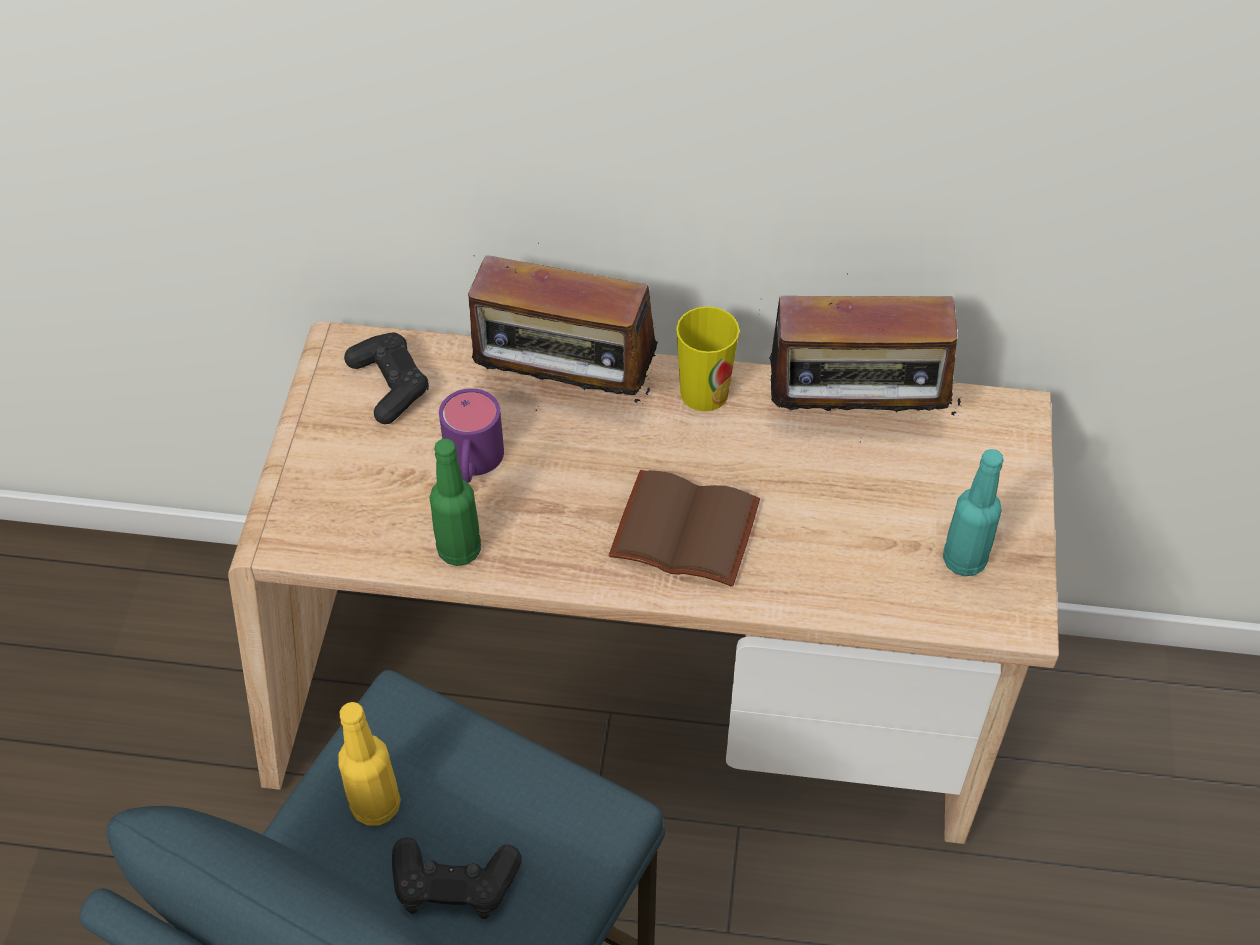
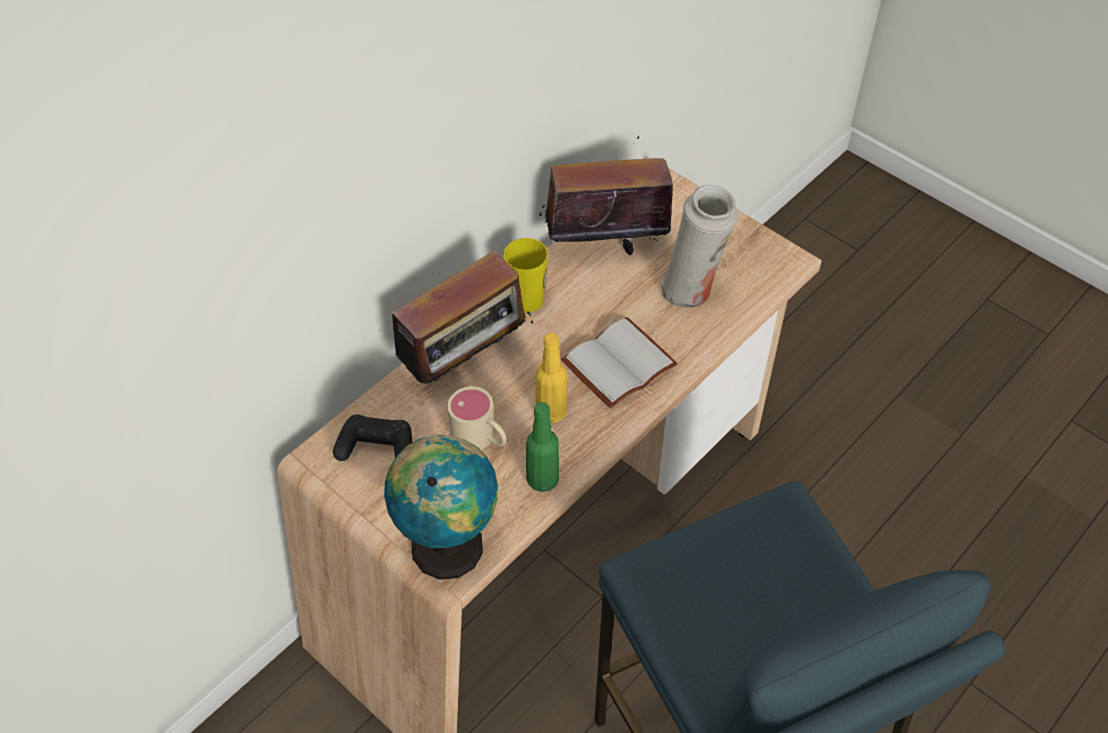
camera: 55 degrees left, 0 degrees up
(314, 513) = (447, 542): none -> globe
(376, 806) = (707, 615): yellow bottle -> yellow bottle (551, 412)
(454, 884) = (788, 601): black game controller -> none
(472, 464) = (481, 438): purple mug -> beige mug
(688, 528) = (618, 361): brown book -> white book
(855, 418) = (605, 246): radio -> radio turned 135 degrees counterclockwise
(867, 542) = (692, 291): none -> white vase
(964, 560) = (736, 259): turquoise bottle -> none

